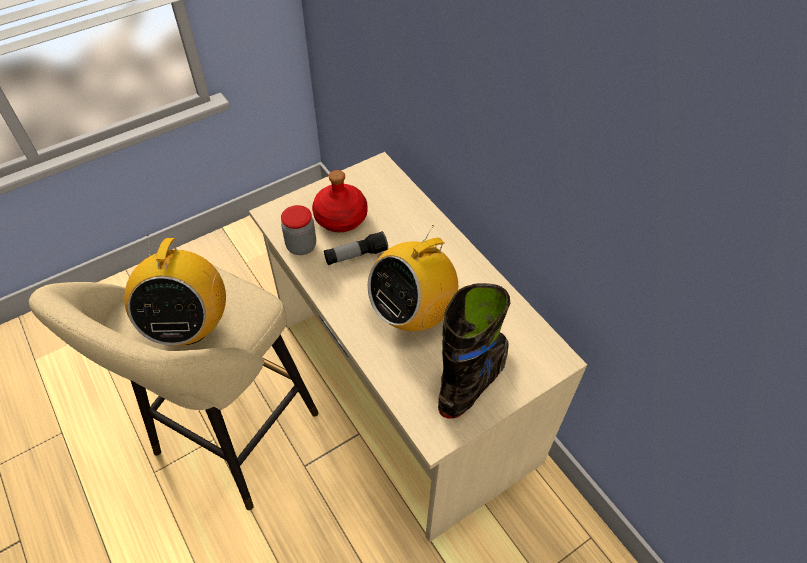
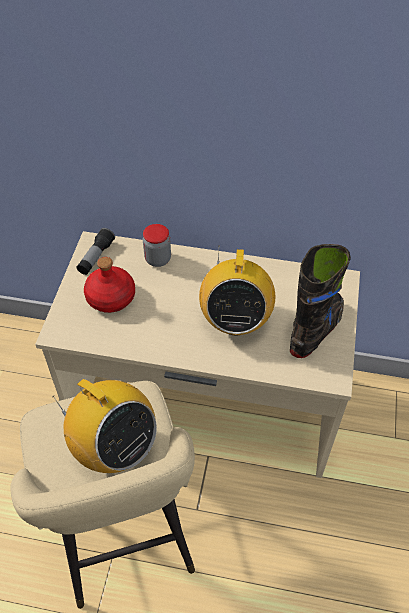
camera: 45 degrees left, 0 degrees up
(301, 246) = (108, 337): jar -> jar (158, 259)
(356, 255) = (154, 314): flashlight -> flashlight (96, 257)
(472, 380) = (315, 330): black boot -> black boot turned 45 degrees clockwise

